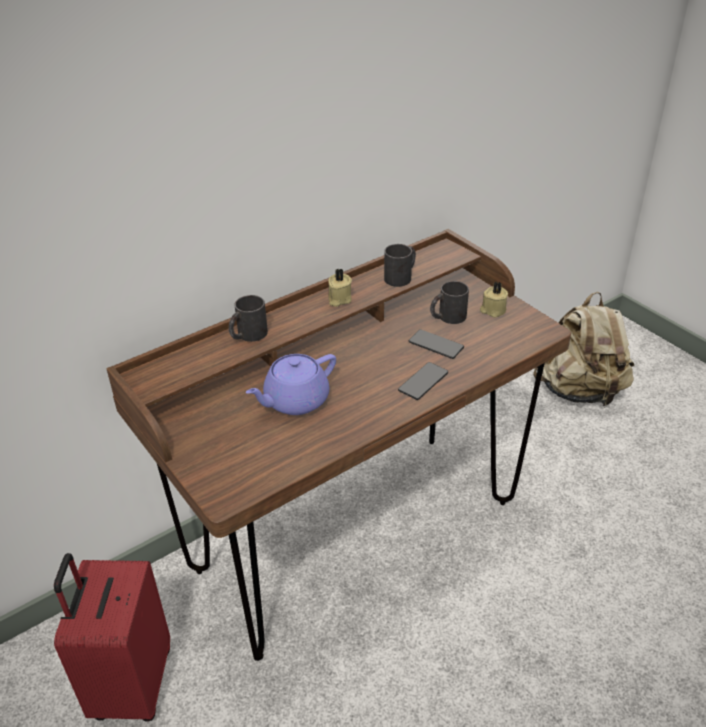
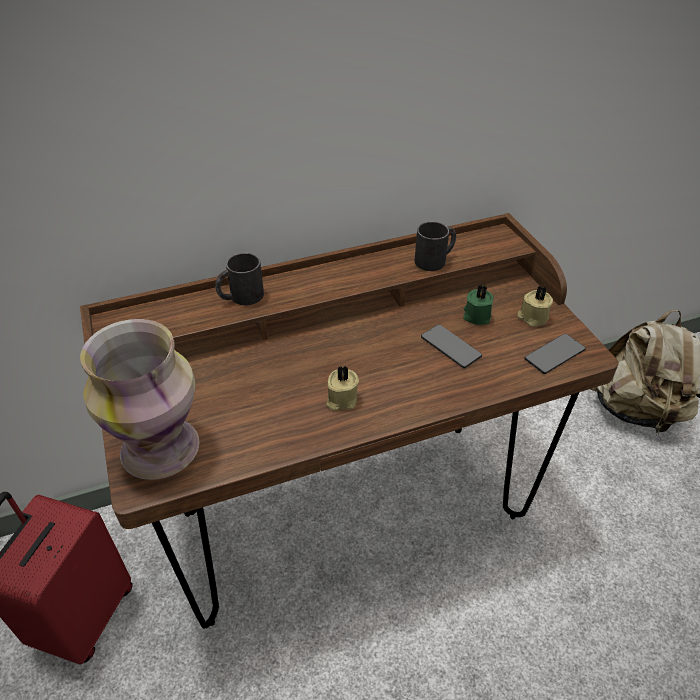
camera: 15 degrees right, 5 degrees up
(228, 468) = (161, 448): none -> vase
(295, 401) = (268, 382): purple teapot -> none
(338, 299) = (355, 273): beige candle -> beige candle (341, 399)
(423, 382) = (419, 390): phone -> phone (554, 354)
(447, 317) = (476, 315): black mug -> green candle

